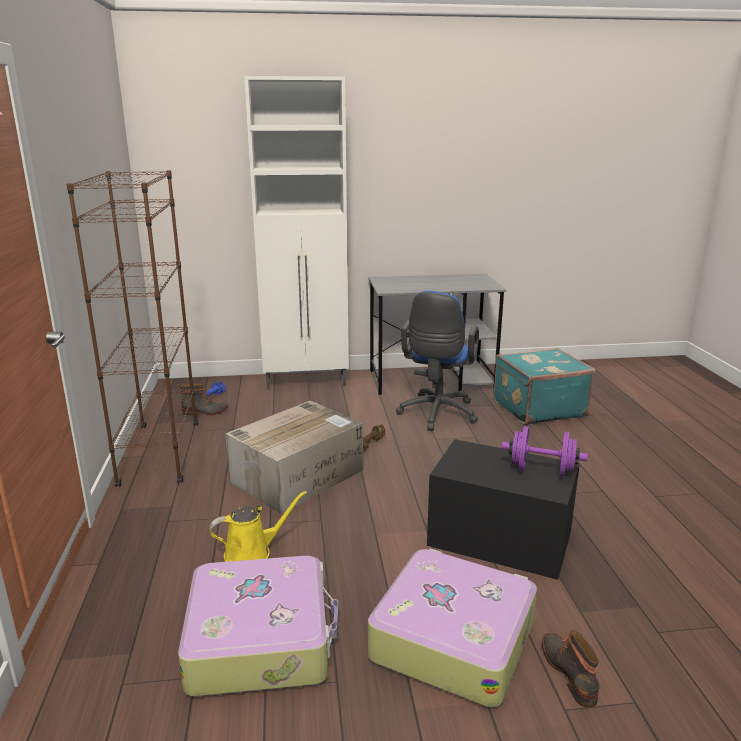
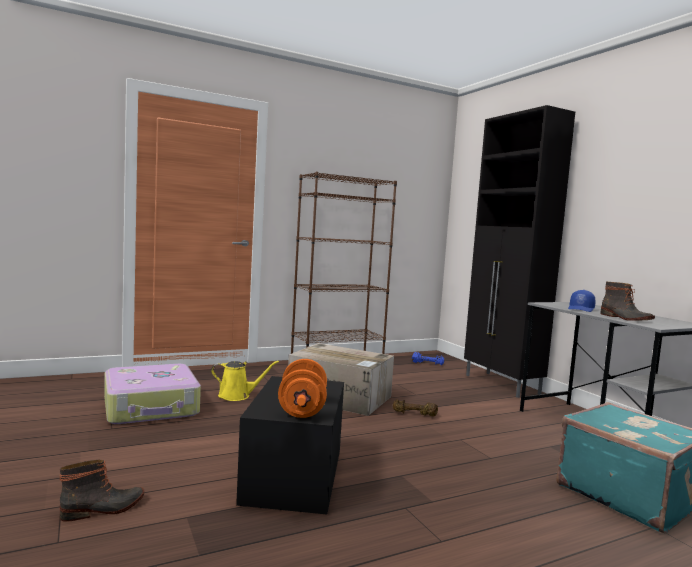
camera: 70 degrees right, 15 degrees down
(205, 412) = (405, 365): boot -> boot (625, 318)
(252, 552) = (237, 396): yellow watering can -> yellow watering can turned 45 degrees counterclockwise
(307, 381) = (502, 385): white cabinet -> black cabinet
(418, 287) = (581, 309): none -> blue cap
(436, 415) = (514, 437): blue office chair -> none
(452, 638) = (150, 460): suitcase -> none
(541, 471) = (302, 409): purple dumbbell -> orange dumbbell

